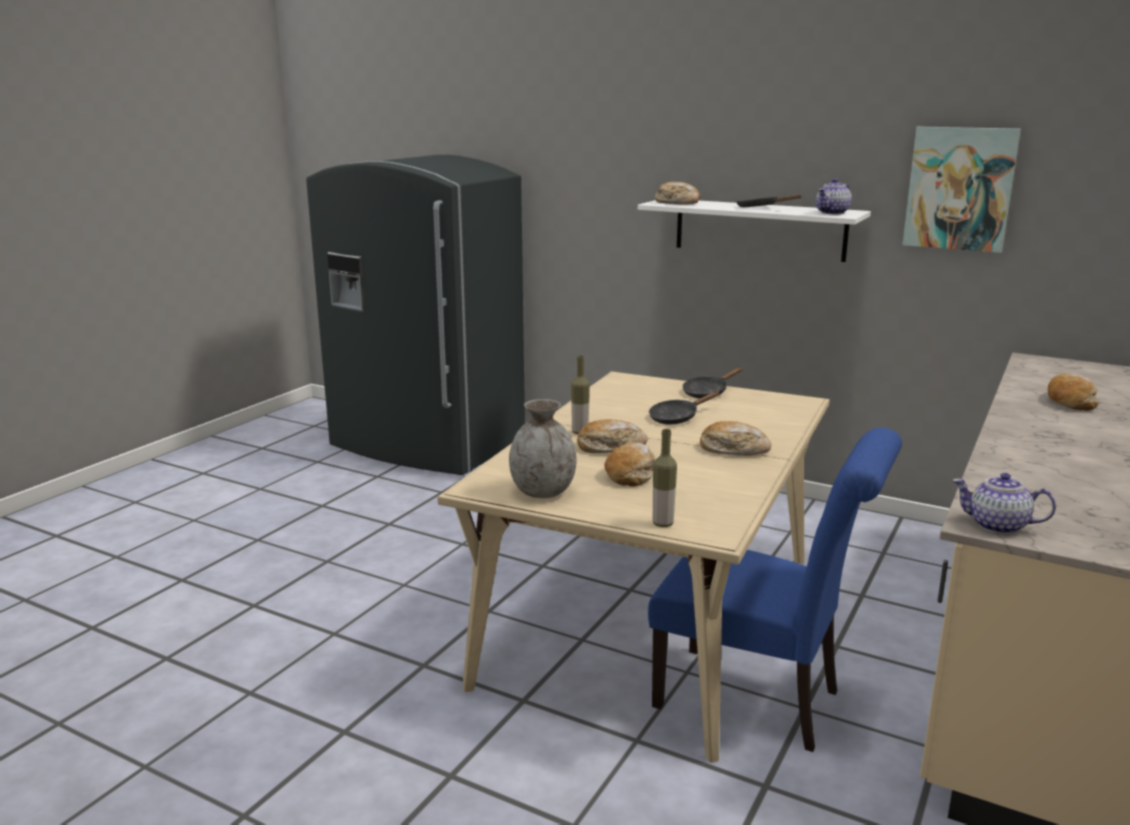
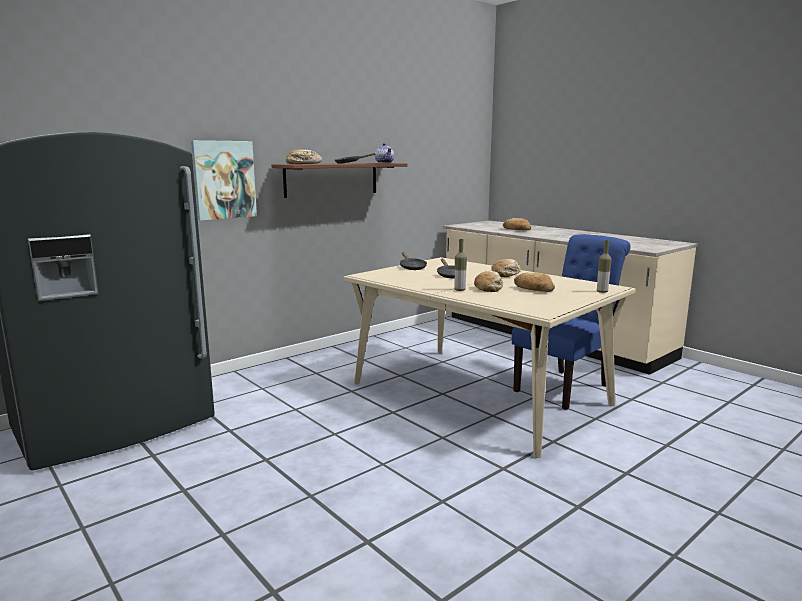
camera: 70 degrees left, 5 degrees down
(543, 492) = (554, 303): grey vase -> none
(759, 229) = (331, 179): white shelf -> brown shelf
(959, 188) = (416, 148): picture -> picture (224, 180)
(997, 525) = (651, 248): teapot -> none

